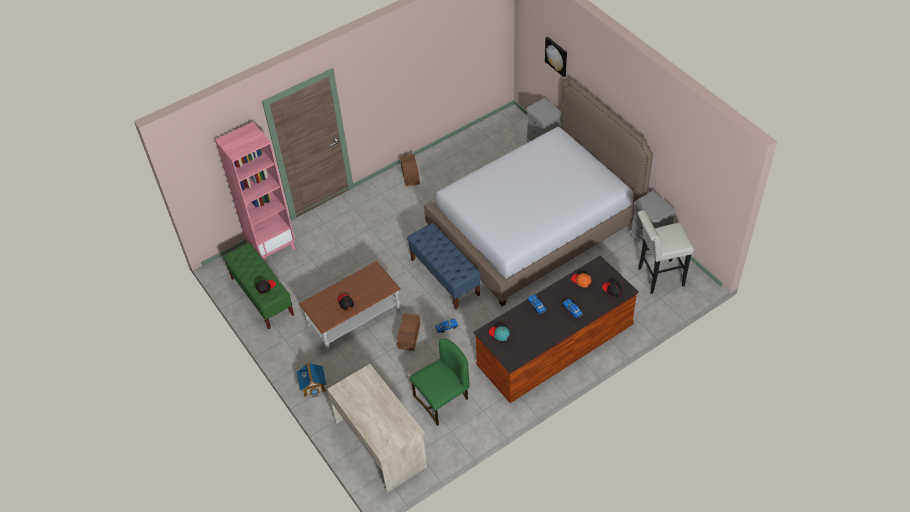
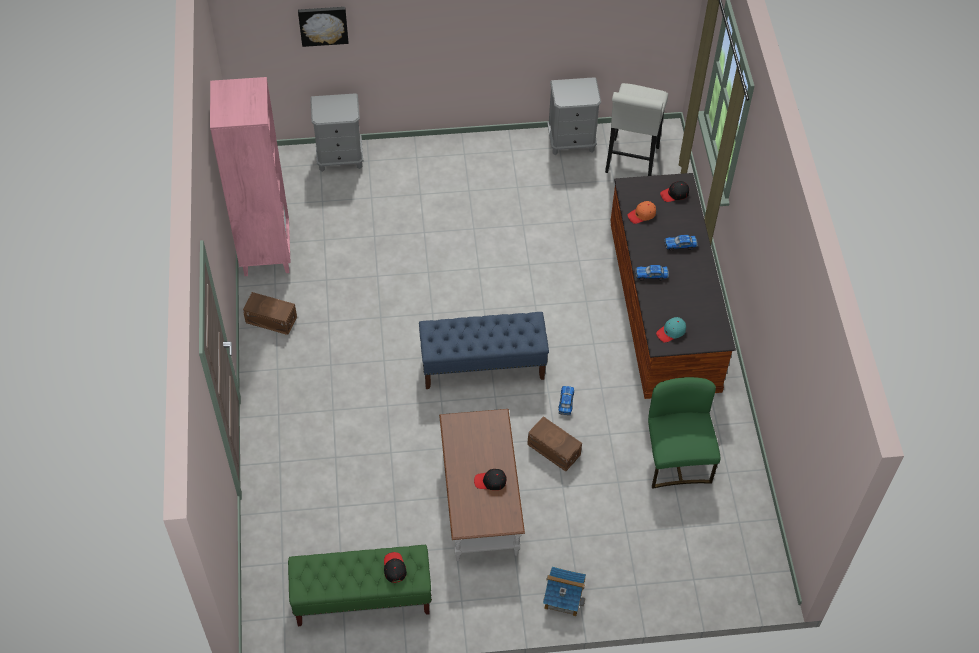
camera: 65 degrees left, 5 degrees up
(272, 247) = (275, 547): pink bookcase -> pink bookcase (265, 252)
(381, 444) = (704, 557): beige desk -> none
(535, 225) = (467, 233): bed -> none

